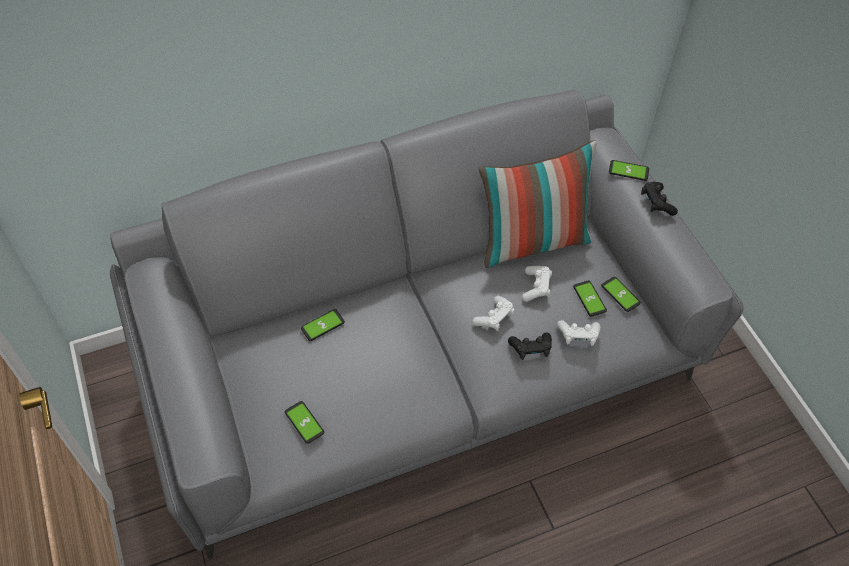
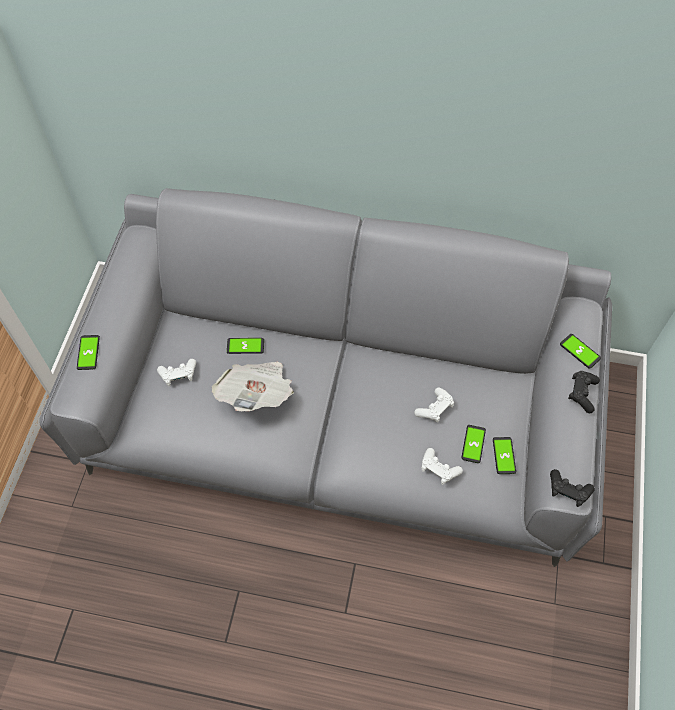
camera: 35 degrees right, 5 degrees up
(304, 422) = (178, 413): phone -> phone (88, 352)
(368, 362) = (257, 394): none -> newspaper
(494, 318) = (380, 415): white game controller -> white game controller (178, 375)
(530, 349) = (390, 457): black game controller -> black game controller (568, 491)
(532, 241) = (464, 368): pillow -> none

